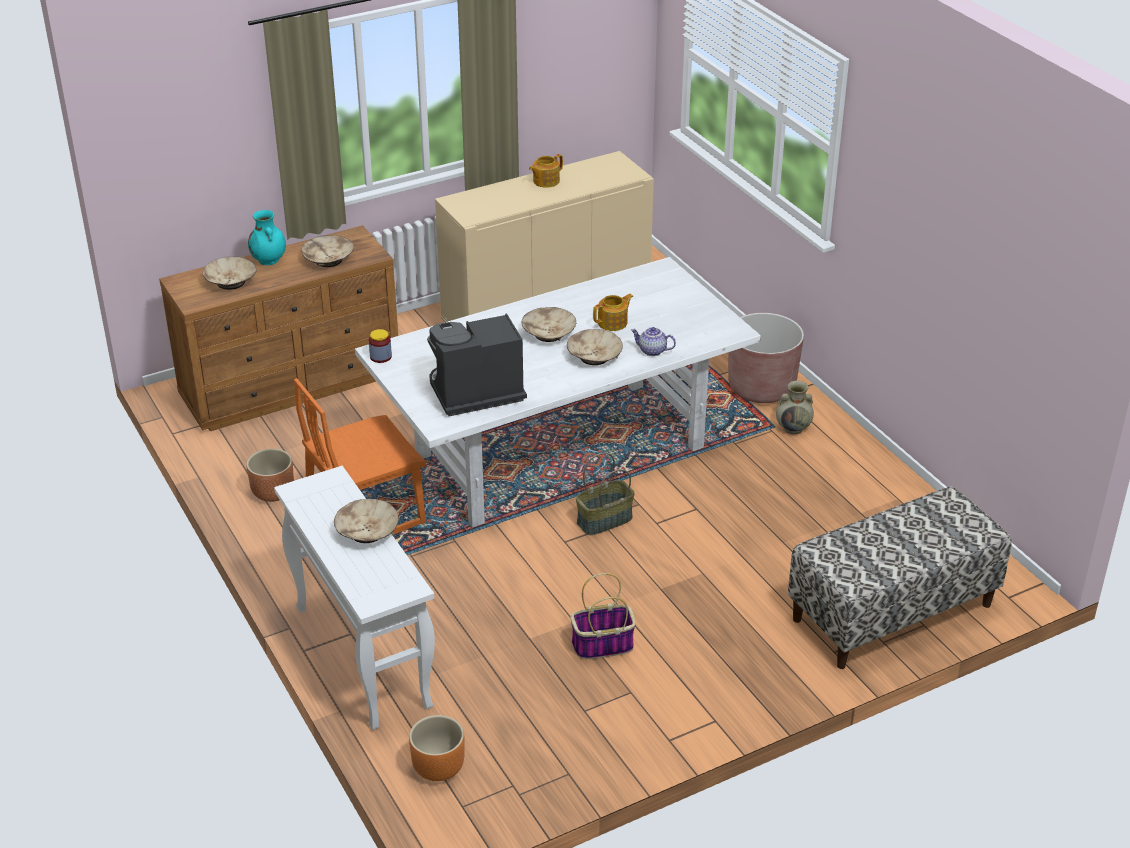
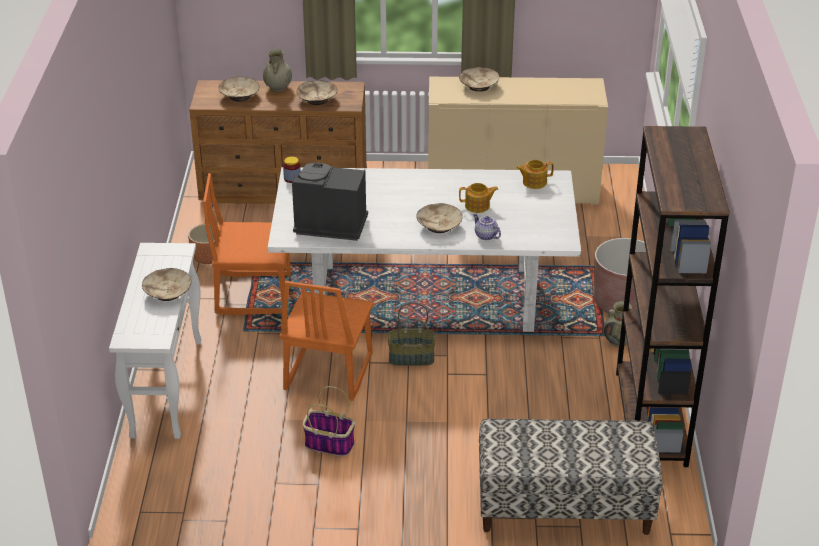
camera: 30 degrees right, 0 degrees up
(269, 260) = (278, 88): turquoise vase -> beige vase
(438, 768) = (147, 480): orange planter -> none
(529, 569) = (327, 372): none -> orange chair
(545, 181) = (522, 86): teapot -> teapot (534, 182)
(548, 333) = (423, 199): beige bowl -> beige bowl (478, 86)
(891, 493) = (651, 418): none -> brown bookcase

